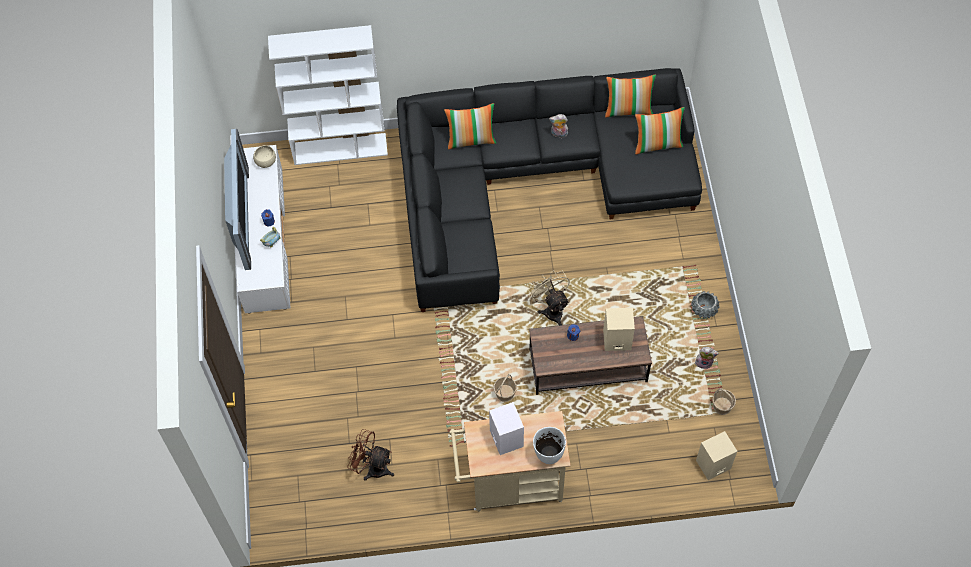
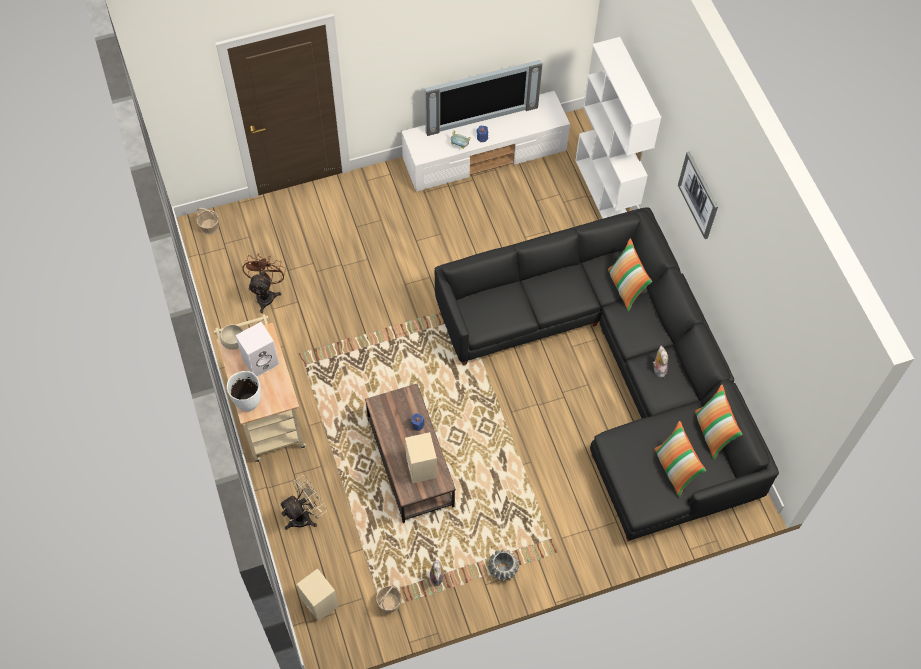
camera: 75 degrees right, 0 degrees up
(265, 162) = (547, 120): beige bowl -> beige bowl (234, 342)
(453, 24) = (698, 195): none -> picture
(505, 393) = (364, 391): basket -> basket (209, 227)
(551, 309) = (468, 417): beige fan -> beige fan (305, 515)

